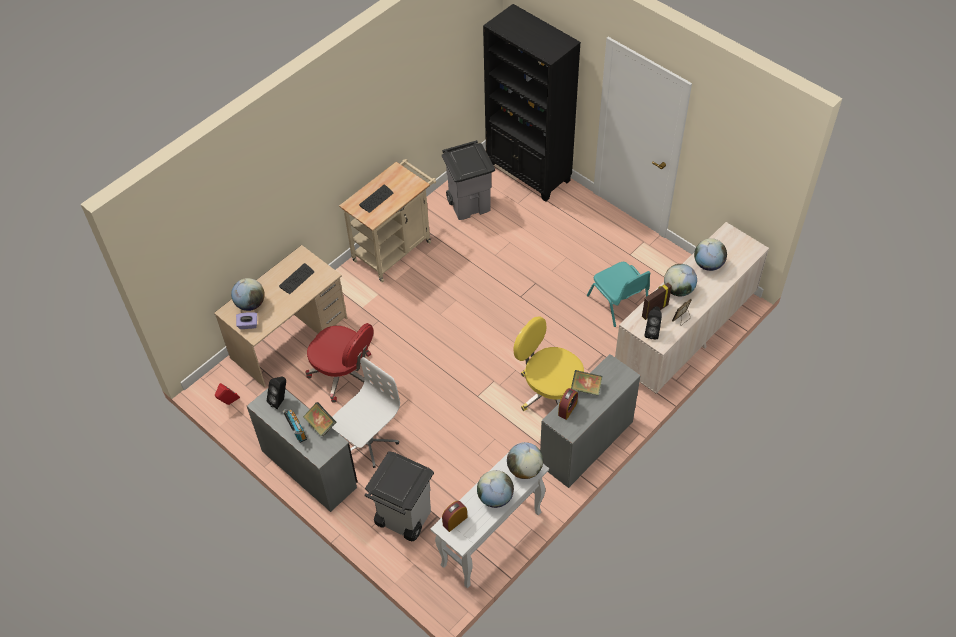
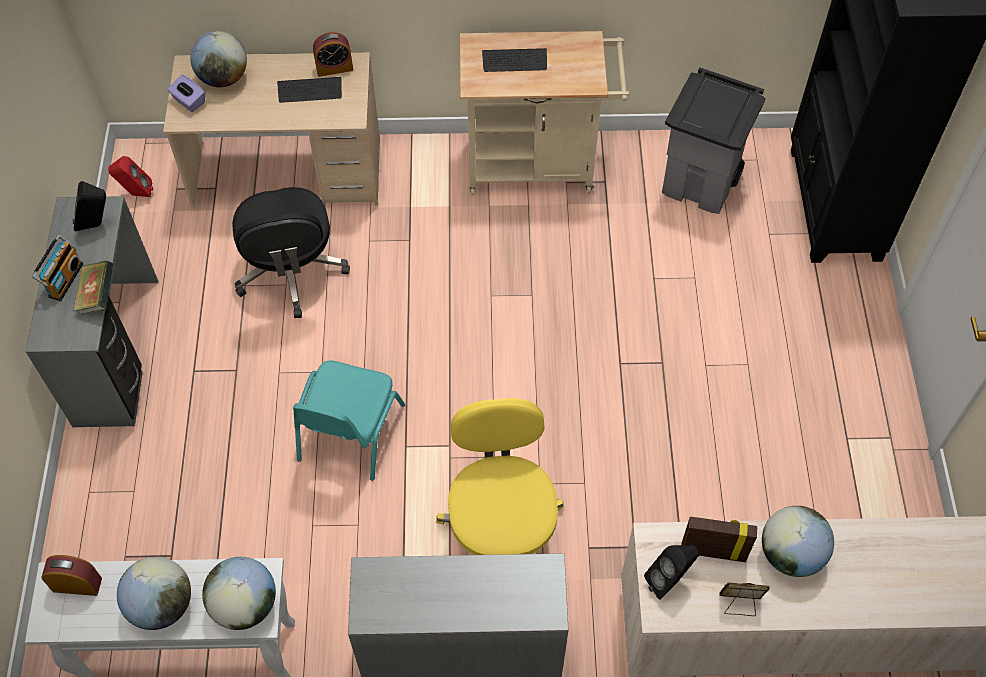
camera: 45 degrees right, 5 degrees up
(344, 374) = (291, 271): red office chair -> black office chair
(368, 442) = (214, 381): white office chair -> none
(403, 518) = (133, 518): grey trash can -> none
(567, 409) = (404, 576): alarm clock -> alarm clock (334, 68)
(586, 388) = (467, 571): book -> none
(619, 303) = (746, 494): turquoise chair -> turquoise chair (349, 433)
(708, 264) = (889, 558): globe -> none

